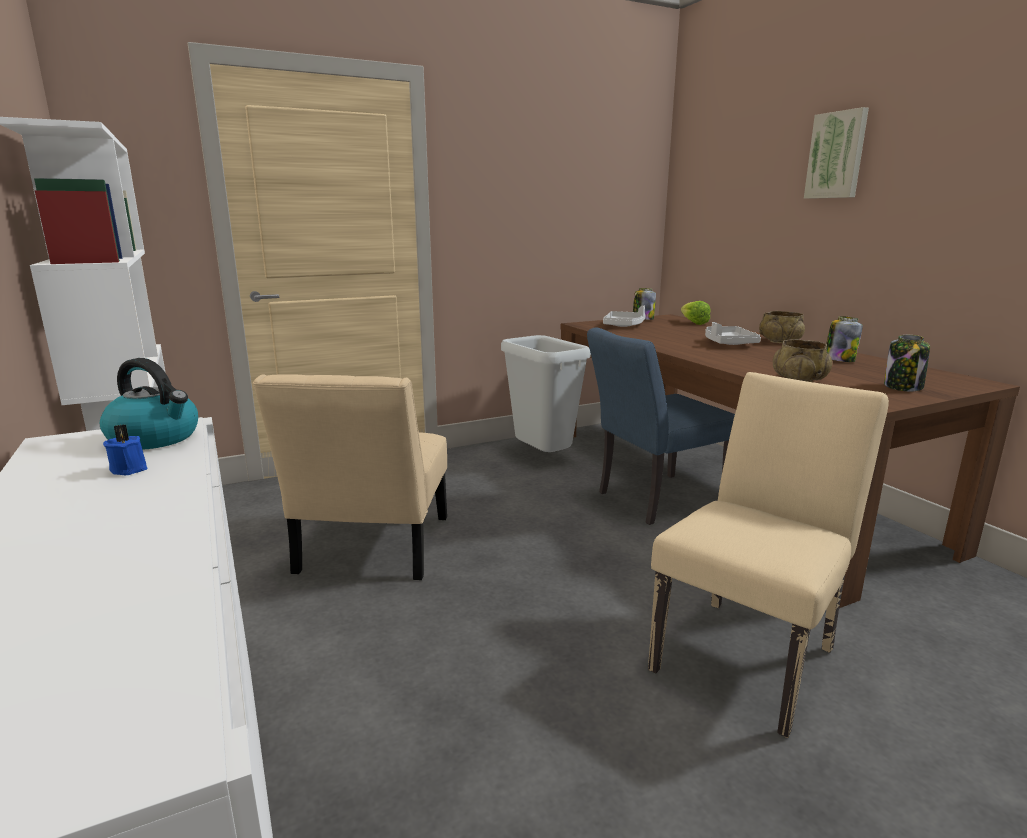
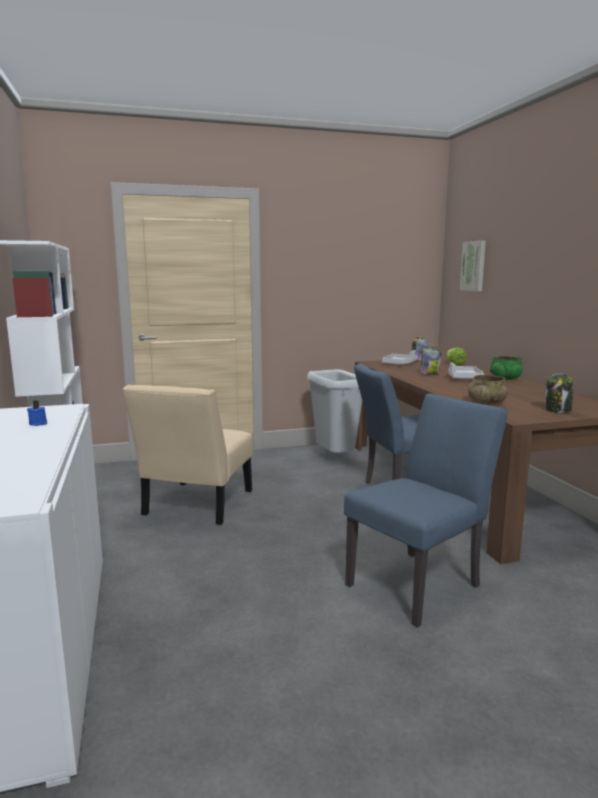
camera: 10 degrees right, 5 degrees down
(156, 438) = (56, 411): kettle -> none
(750, 652) = (420, 582): beige chair -> blue chair
(780, 341) = (505, 378): beige bowl -> green bowl
(837, 155) = (541, 245): picture -> picture (474, 266)
(839, 360) = (534, 392): jar -> jar (429, 374)

